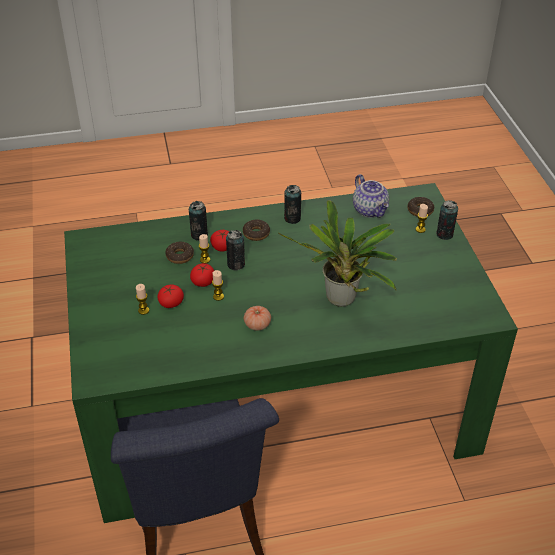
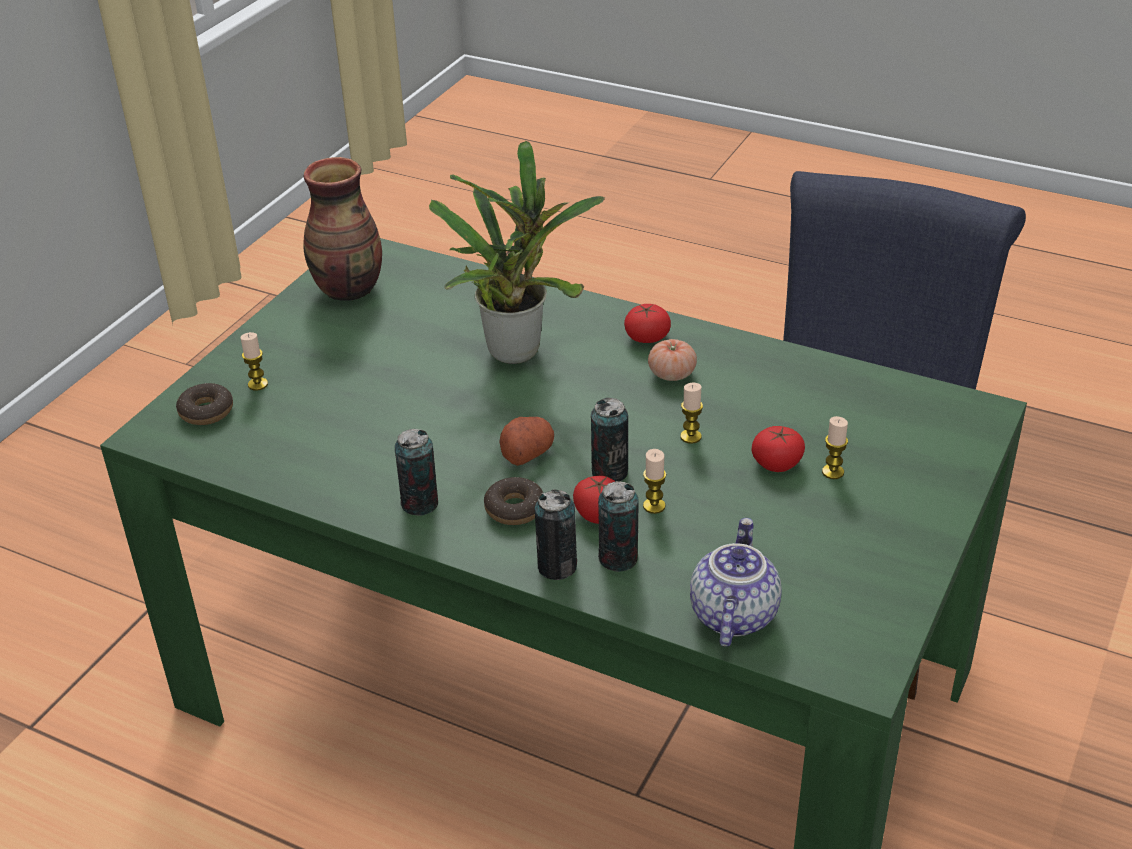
camera: 140 degrees left, 5 degrees down
(180, 256) = (692, 535): donut -> none
(203, 281) = (693, 471): tomato -> tomato (647, 337)
(277, 256) = (527, 452): none -> potato
(371, 210) = (275, 451): teapot -> teapot (731, 614)
(444, 234) = (239, 361): can -> can (557, 567)
(459, 292) = (350, 289): none -> vase

